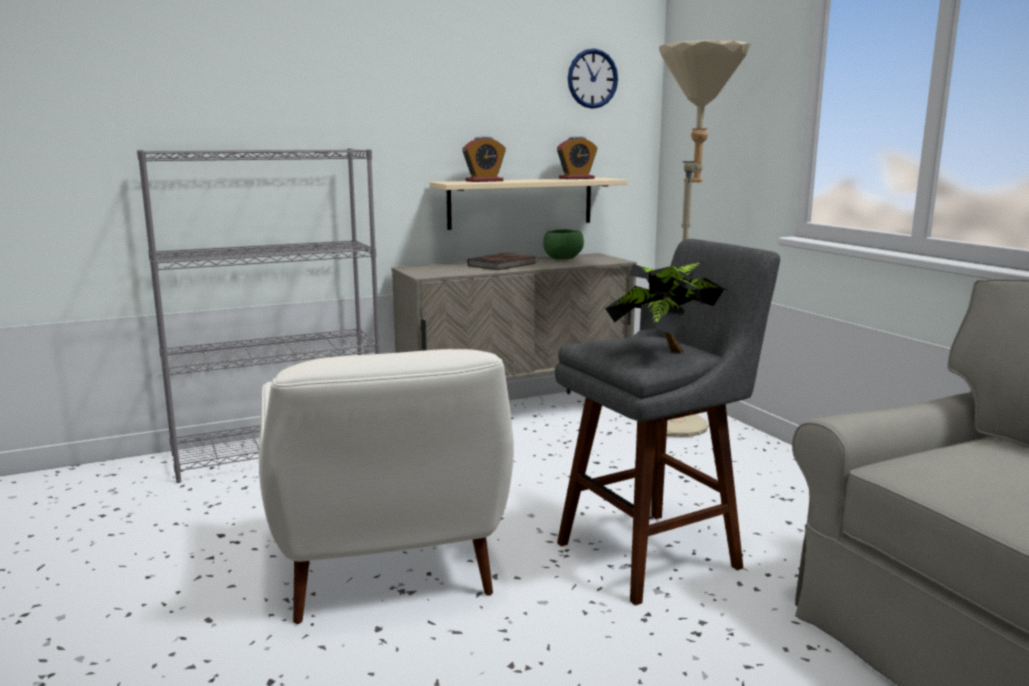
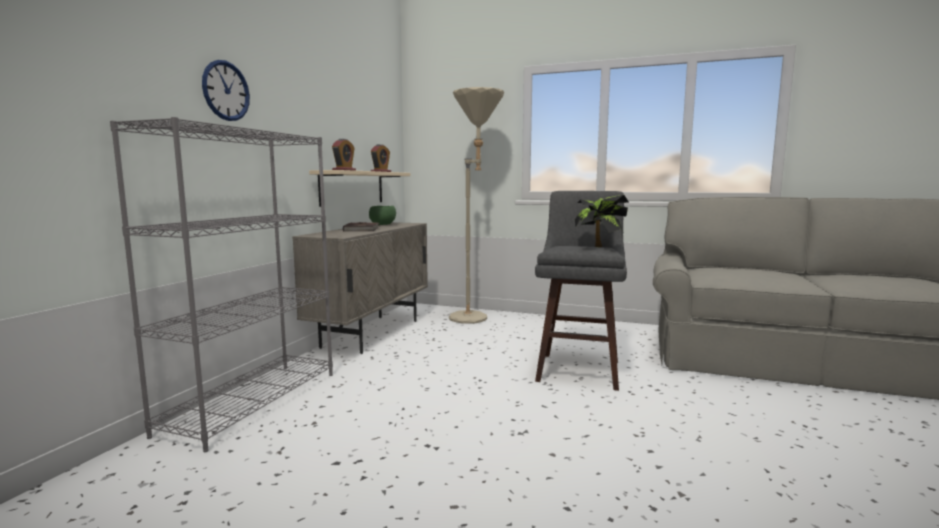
camera: 45 degrees left, 5 degrees down
(387, 570) = (489, 428): white armchair -> none
(592, 78) = (378, 108): wall clock -> wall clock (226, 91)

